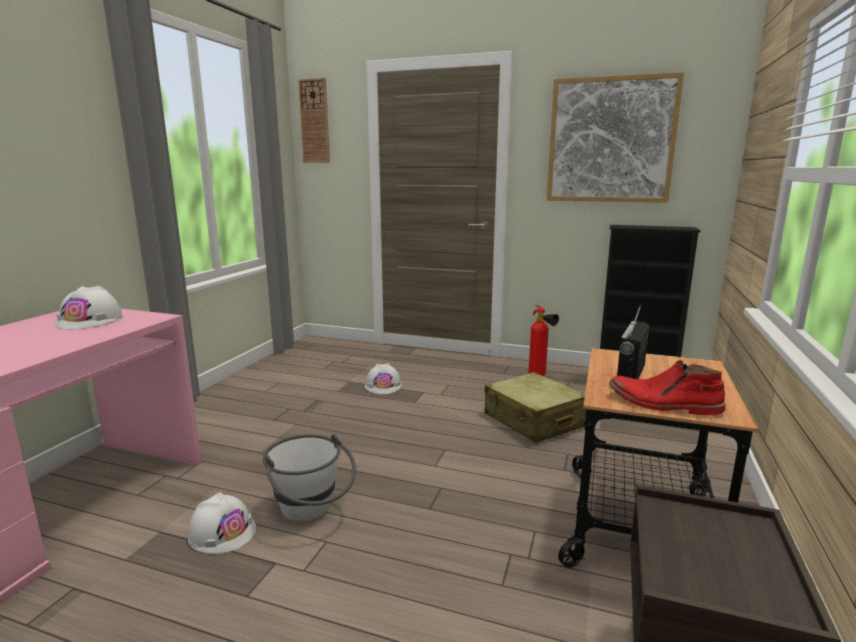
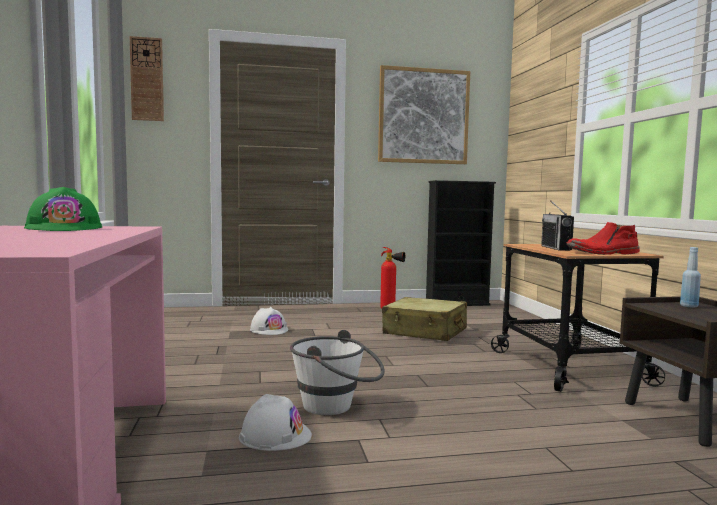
camera: 30 degrees left, 10 degrees down
(90, 320) = (64, 228): white hard hat -> green hard hat
(728, 530) = (689, 306): none -> blue bottle

